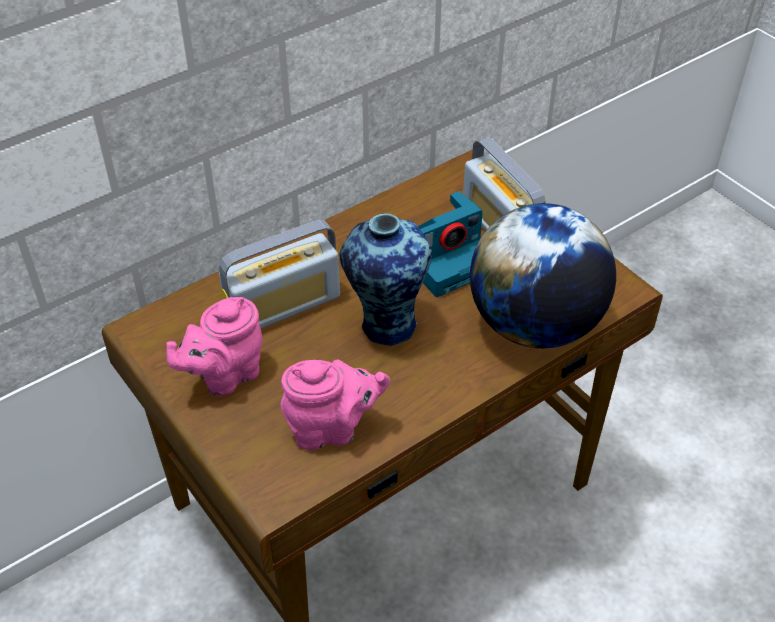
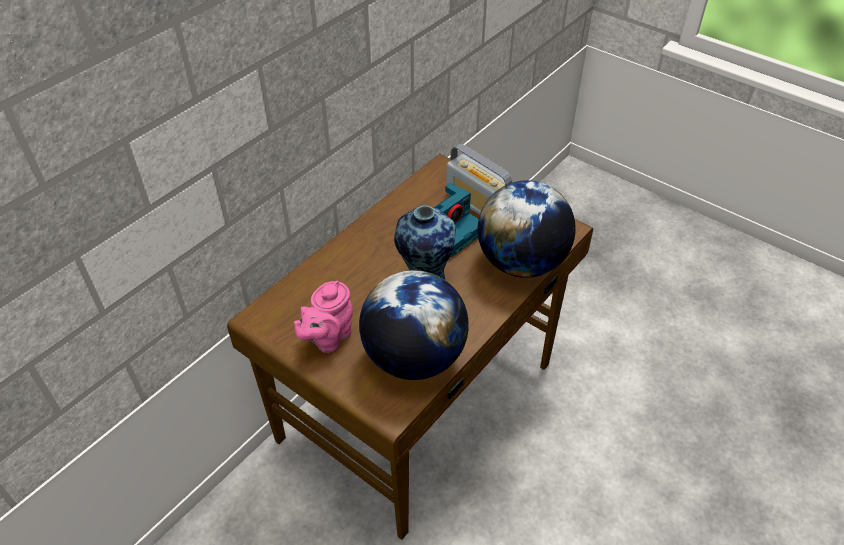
camera: 15 degrees left, 0 degrees up
(283, 306) = (350, 282): radio -> none
(331, 429) = (414, 358): pink teapot -> globe

